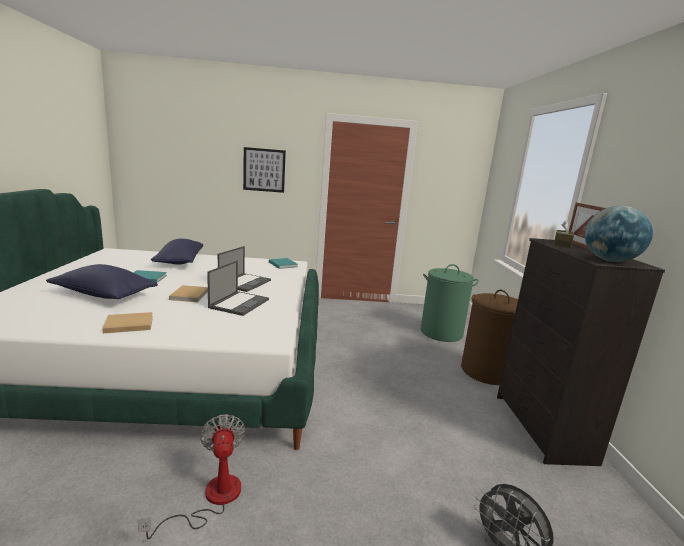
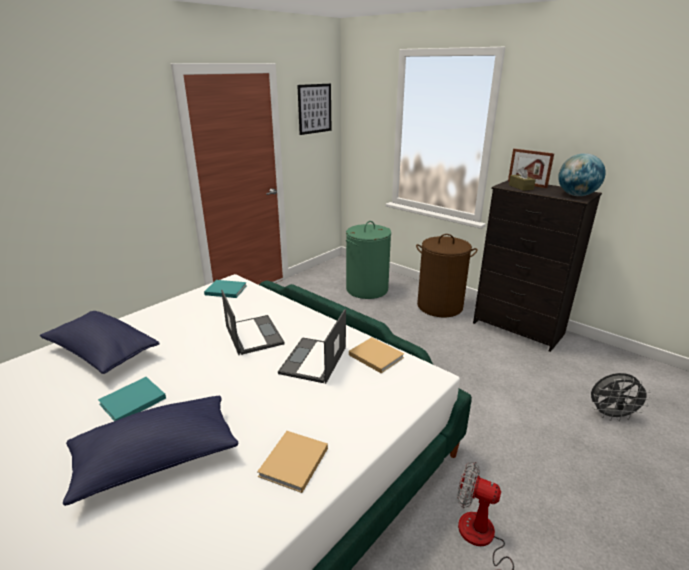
camera: 45 degrees left, 10 degrees up
(190, 294) = (246, 385): beige book -> beige book (375, 355)
(239, 303) = (313, 361): laptop -> laptop turned 135 degrees counterclockwise
(264, 170) = (104, 165): picture -> picture (314, 108)

